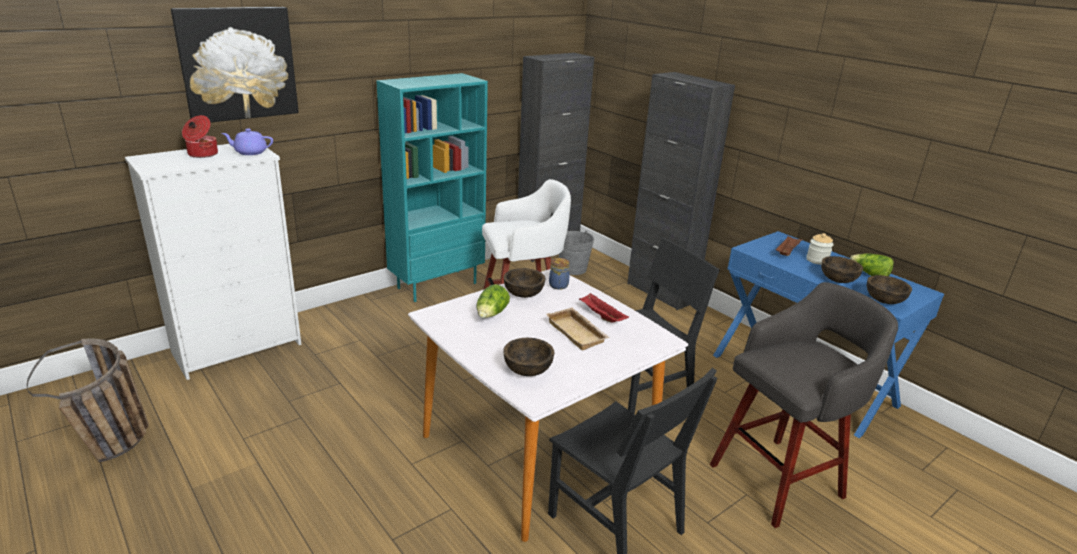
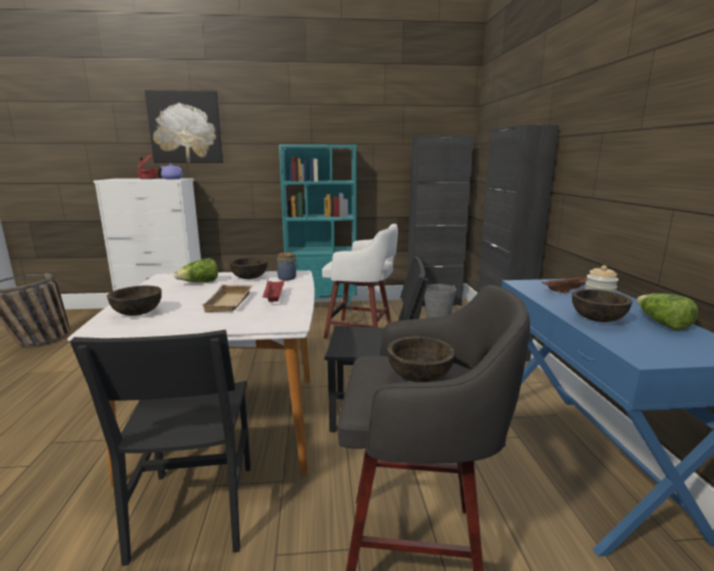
camera: 35 degrees right, 10 degrees down
(884, 300) = (640, 347): brown bowl -> brown bowl (418, 377)

